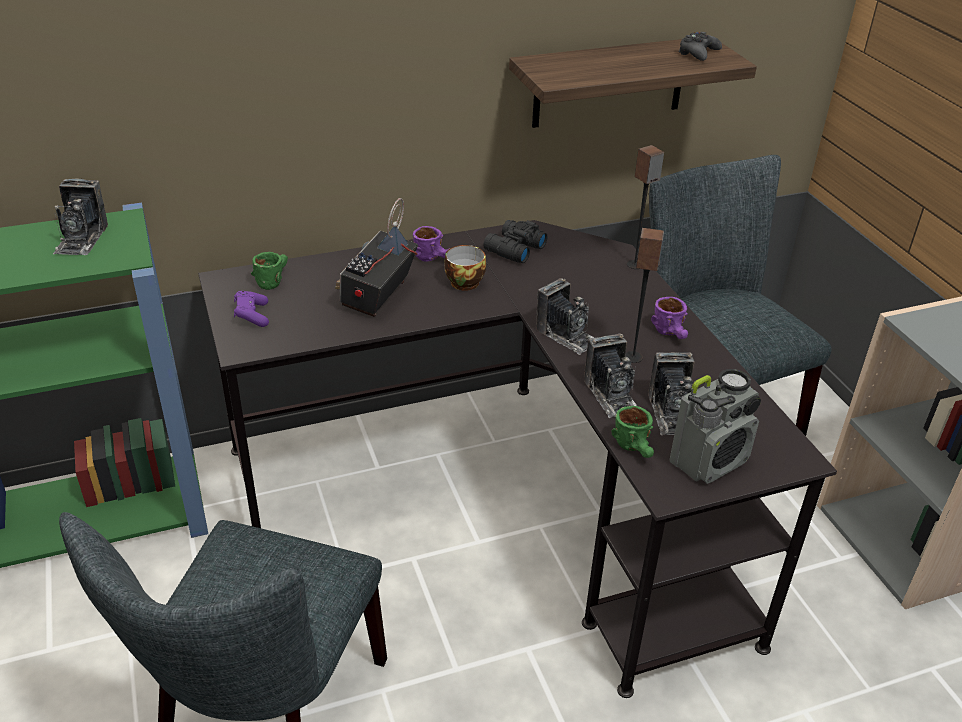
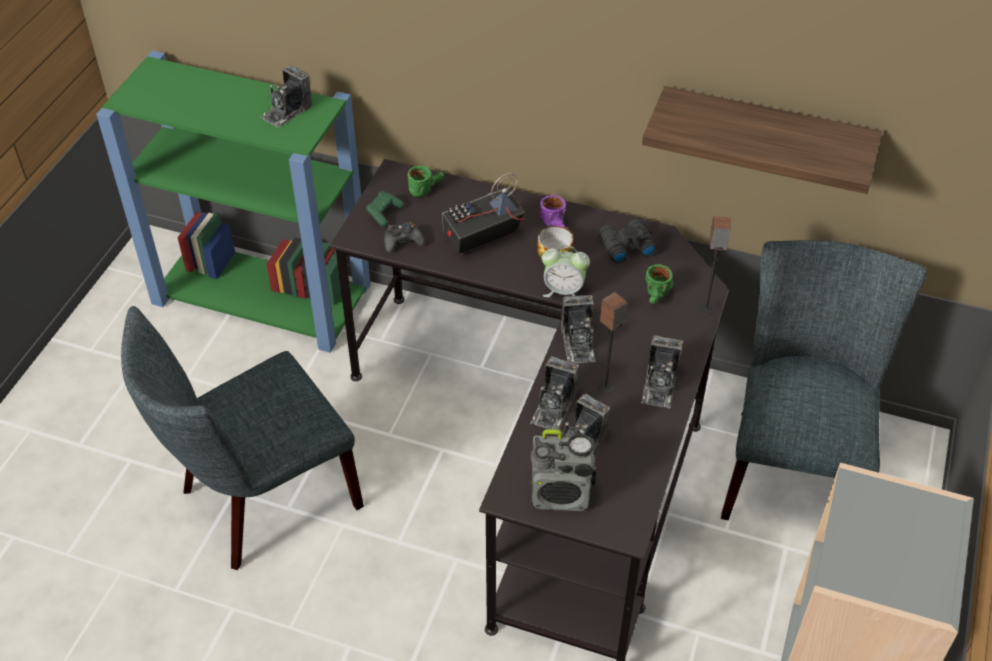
camera: 40 degrees right, 10 degrees up
(252, 316) = (384, 214): purple game controller -> green game controller
(503, 302) = (563, 291): none -> alarm clock
(636, 449) = (522, 456): green mug -> green mug (657, 297)
(672, 334) = (659, 385): purple mug -> camera
(698, 53) = (835, 147): black game controller -> black game controller (402, 241)

